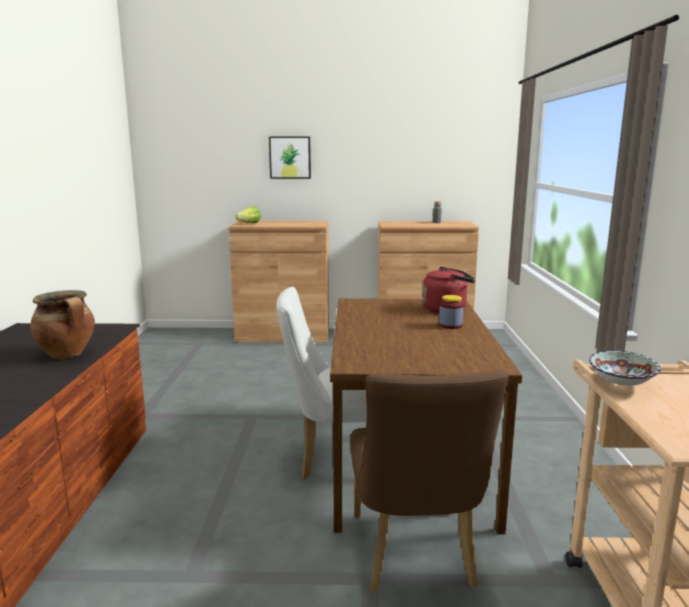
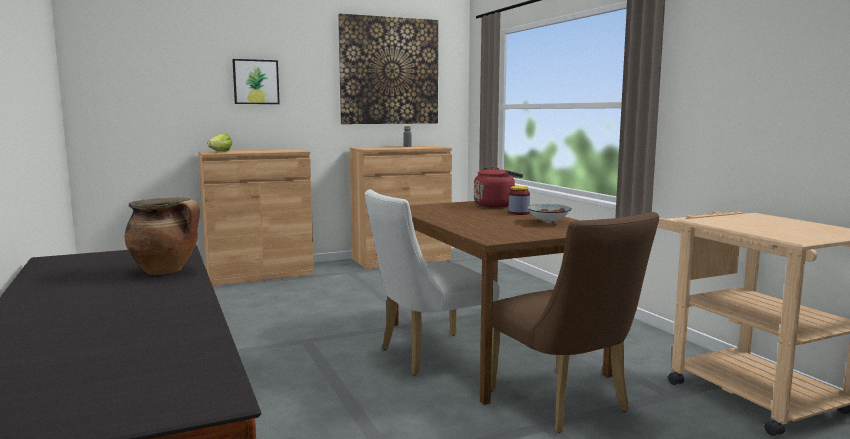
camera: 25 degrees left, 5 degrees down
(424, 143) = (389, 71): none -> picture
(622, 384) = (710, 221): bowl -> bowl (549, 222)

